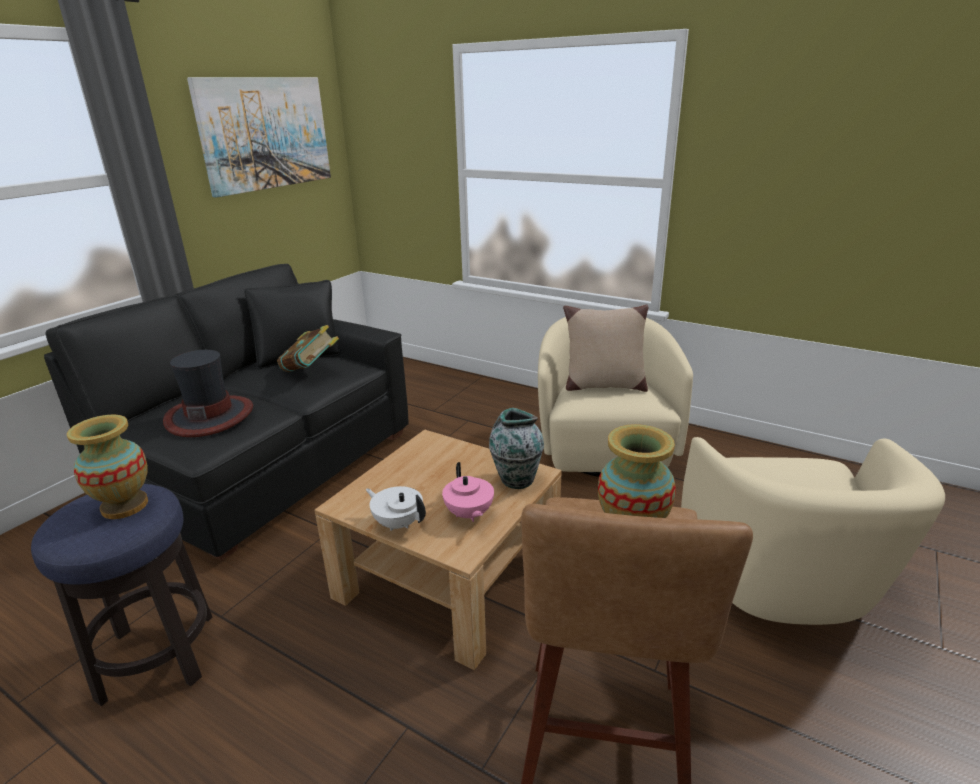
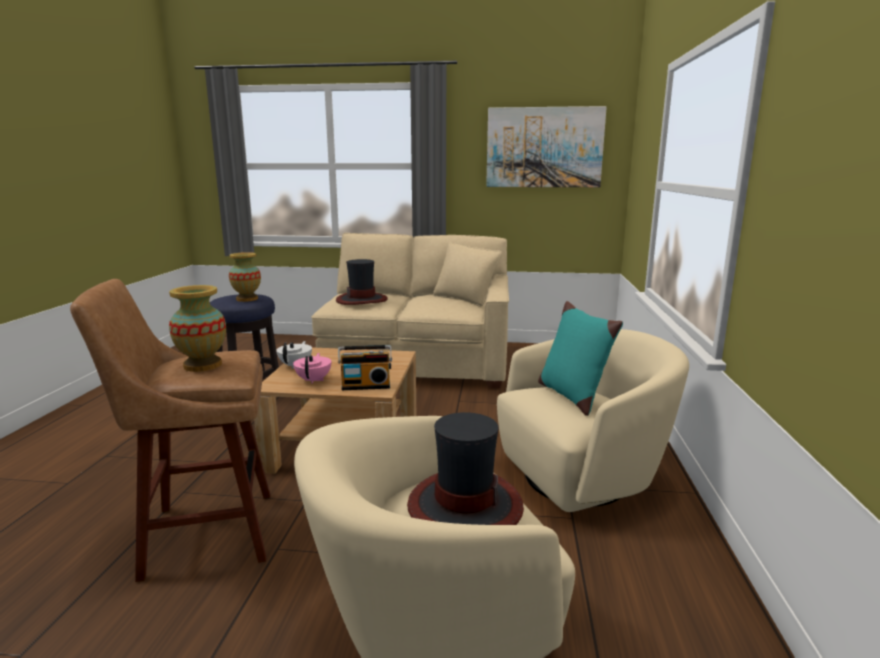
camera: 65 degrees right, 10 degrees down
(267, 467) = (418, 364): black sofa -> beige sofa
(311, 370) = (440, 303): book -> none
(468, 514) = (314, 380): pink teapot -> pink teapot turned 135 degrees clockwise
(516, 479) = (366, 386): vase -> radio
(603, 385) = (572, 396): beige pillow -> turquoise pillow
(790, 478) = (464, 505): none -> hat

